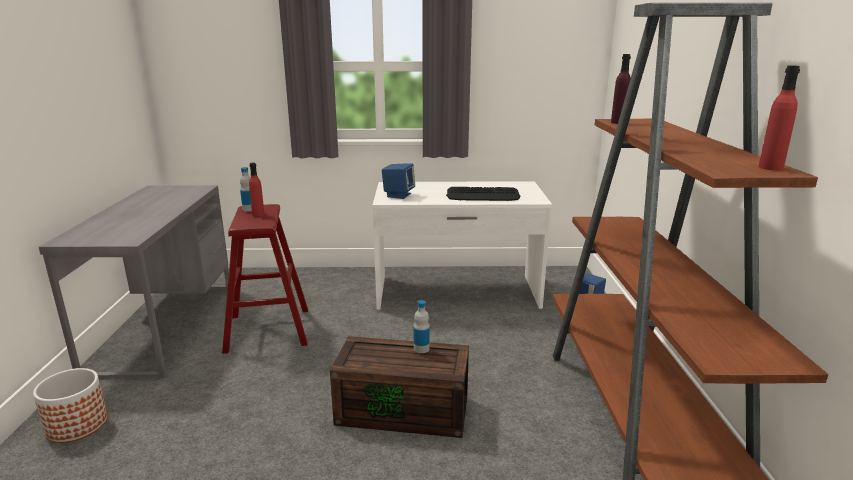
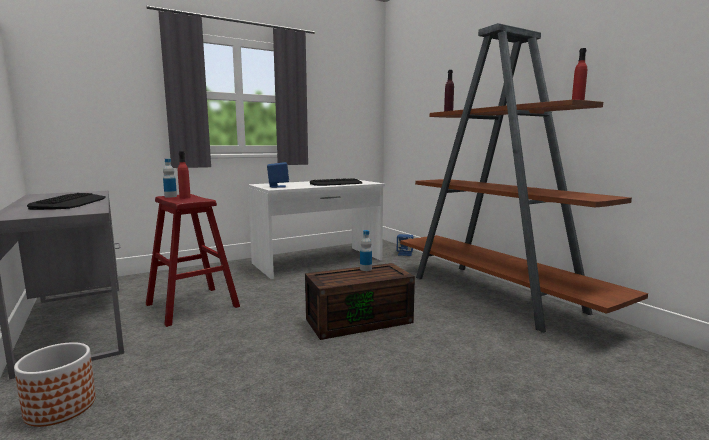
camera: 30 degrees left, 10 degrees down
(144, 215) = (71, 203): none -> keyboard

